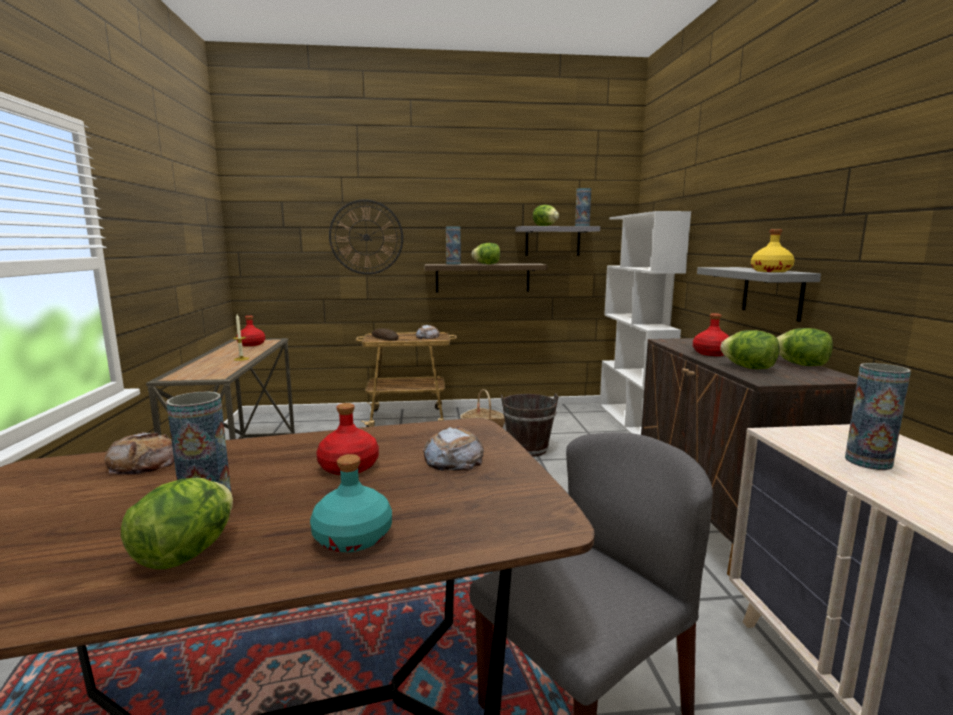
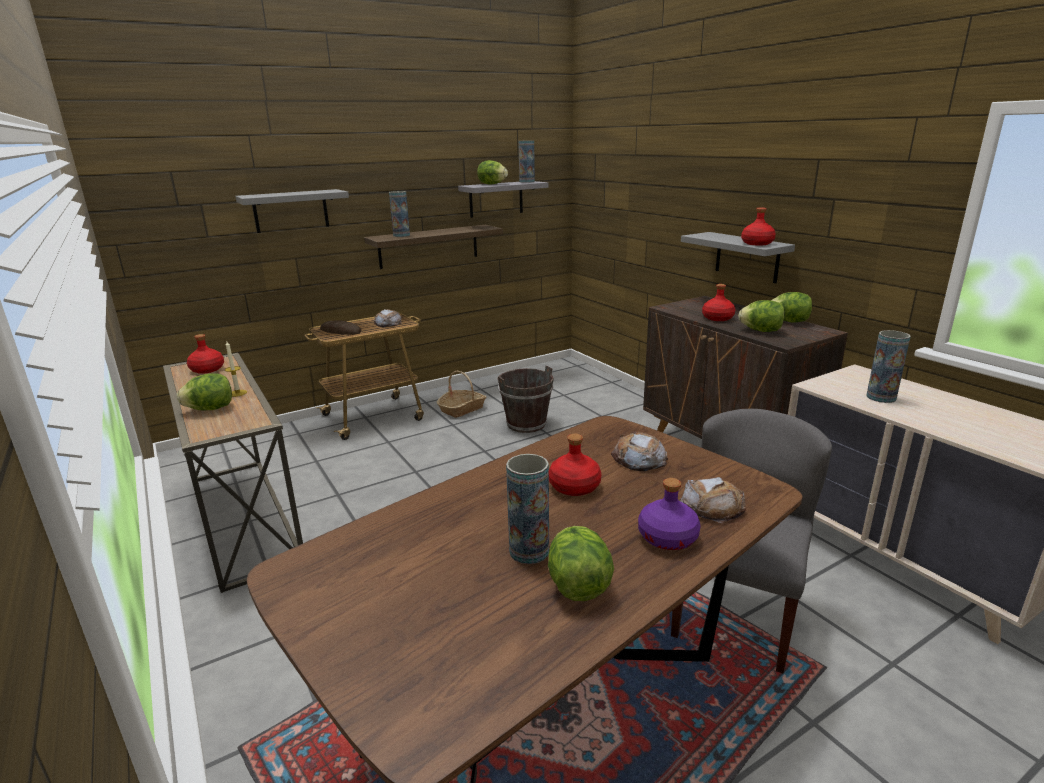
camera: 25 degrees left, 10 degrees up
(144, 462) = (391, 532): bread -> bread (712, 506)
(352, 538) = (668, 538): turquoise bottle -> purple bottle
(366, 237) = (291, 211): wall clock -> grey shelf
(487, 264) = (440, 233): lettuce -> lettuce (210, 409)
(632, 421) = (593, 376): white bookcase -> none
(771, 271) = (757, 243): yellow bottle -> red bottle

